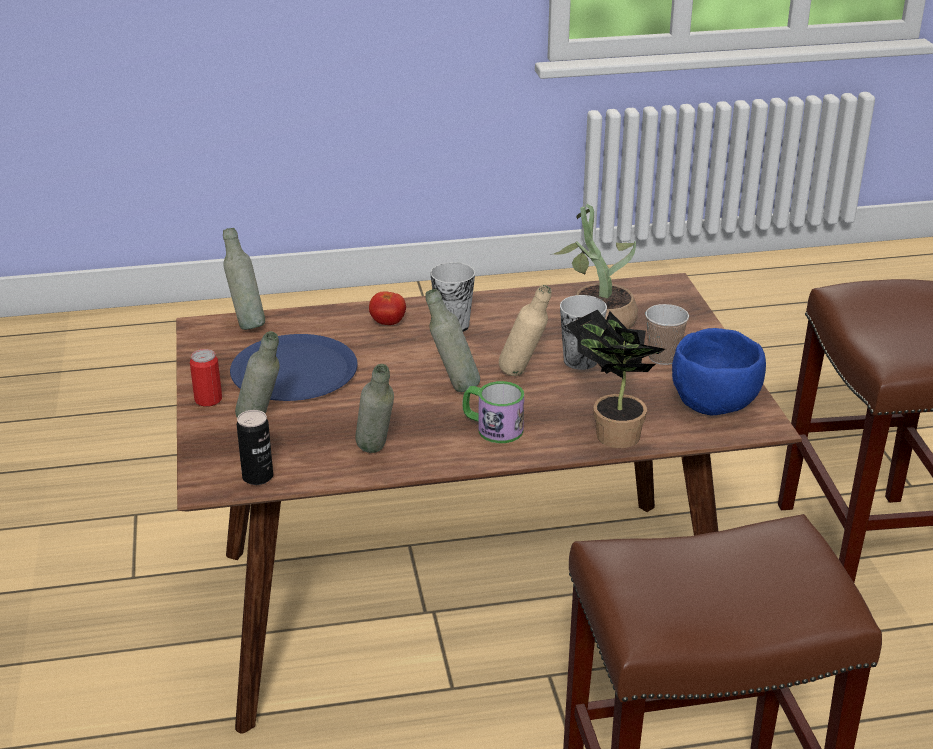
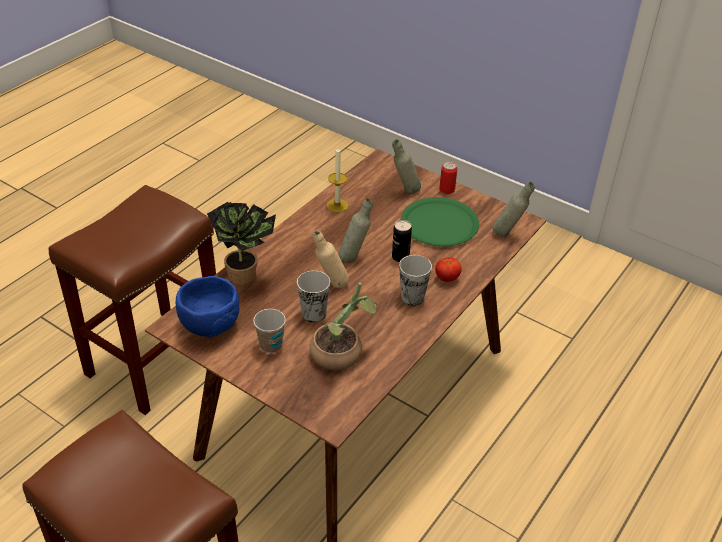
camera: 135 degrees right, 10 degrees up
(257, 477) = (367, 172): can -> can (400, 257)
(294, 371) = (439, 223): blue plate -> green plate
(376, 454) = (337, 205): grey bottle -> candle
(492, 428) = (306, 246): mug -> none

